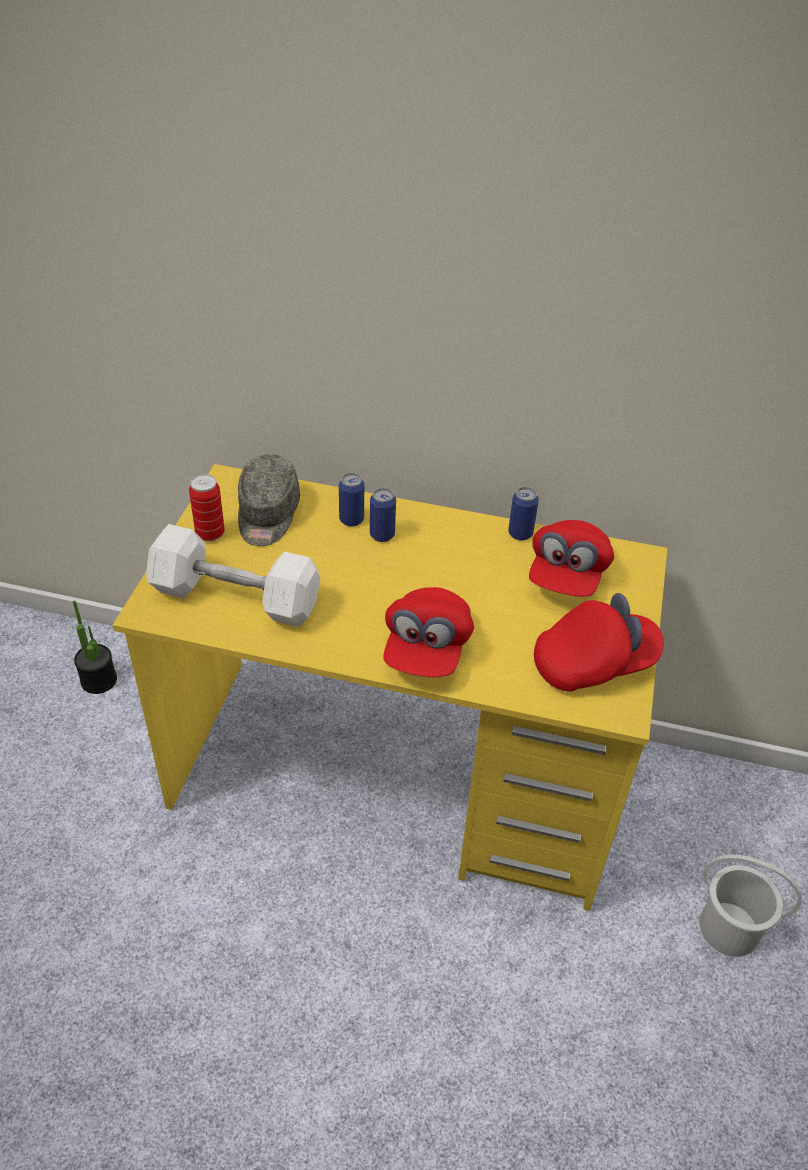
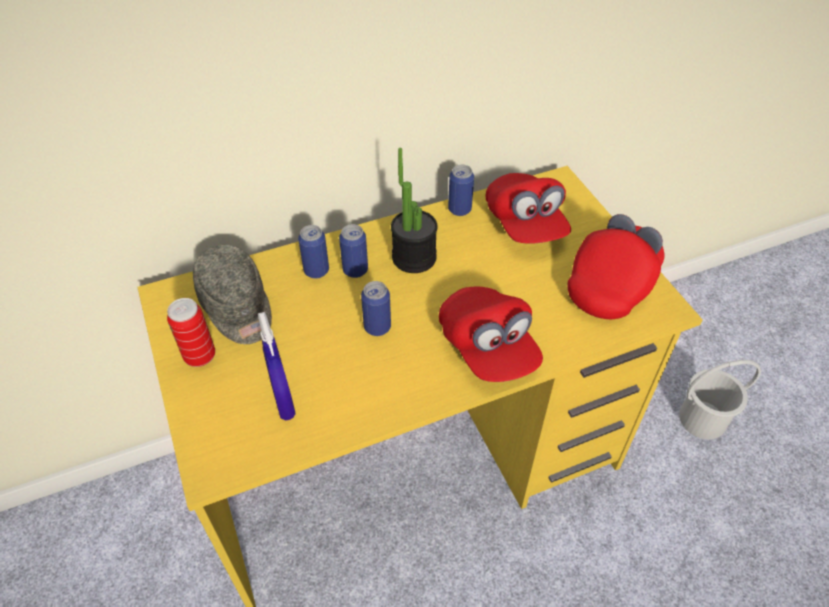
camera: 35 degrees left, 5 degrees up
(99, 680) = (90, 549): potted plant -> potted plant (414, 257)
(236, 597) = (284, 402): white dumbbell -> blue spray bottle
(355, 585) = (377, 327): none -> can

